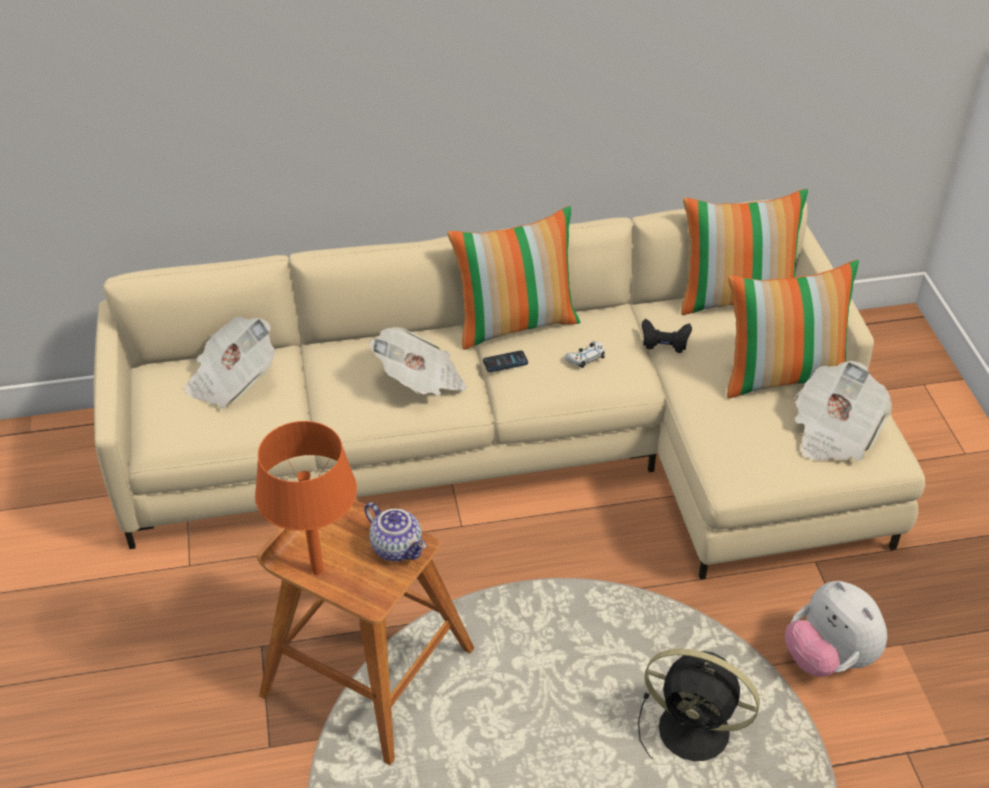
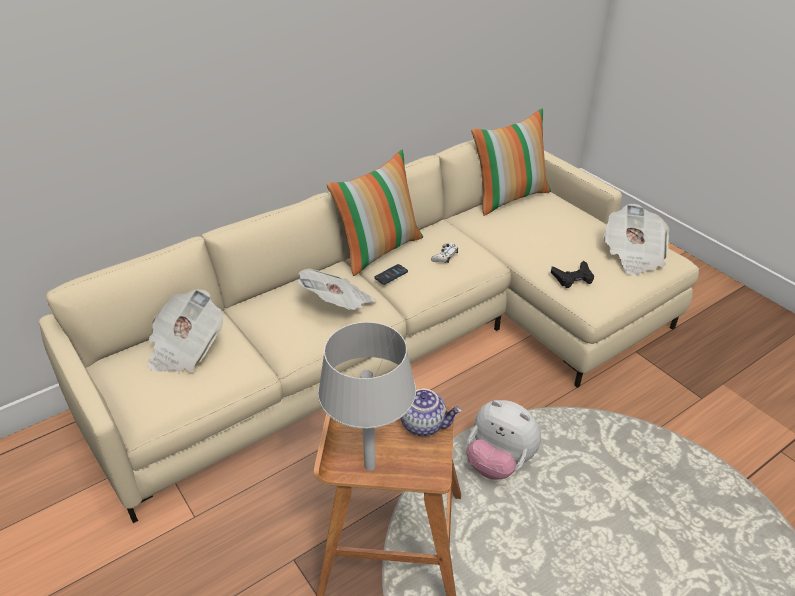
camera: 25 degrees left, 5 degrees down
(317, 569) = (370, 465): orange table lamp -> grey table lamp
(665, 340) = (487, 232): black game controller -> black game controller (573, 278)
(697, 732) = (650, 491): black fan -> none
(783, 375) = (575, 232): pillow -> none
(828, 658) = (689, 408): plush toy -> plush toy (499, 462)

